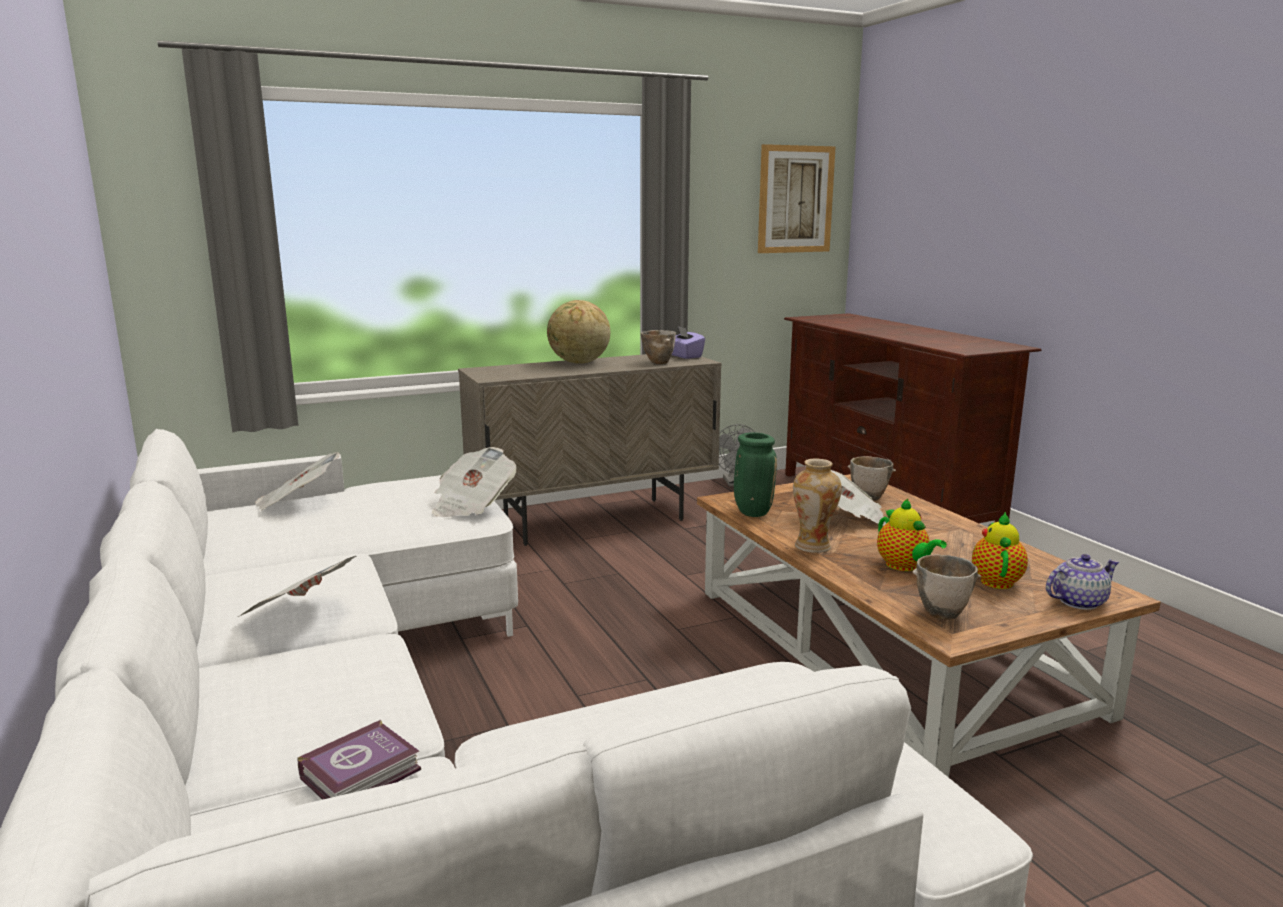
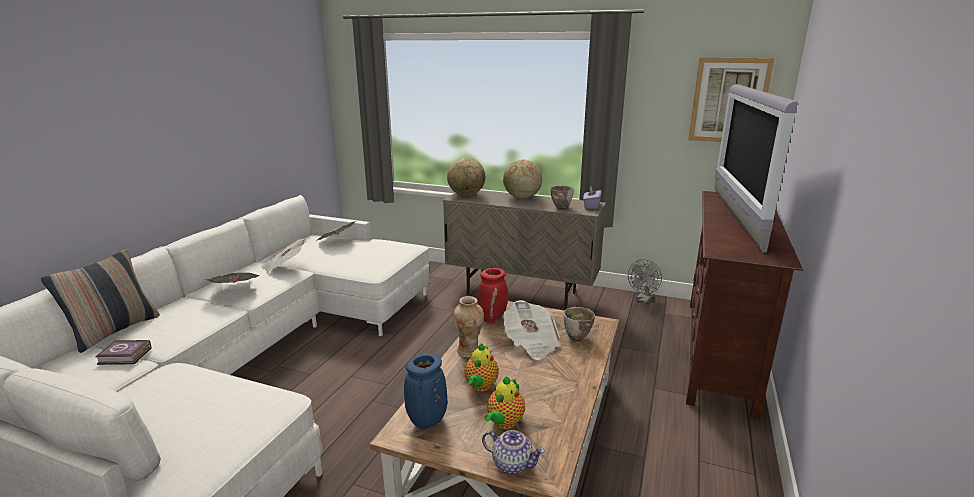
camera: 45 degrees right, 5 degrees up
(199, 767) = (114, 331): none -> pillow
(472, 505) = (383, 264): newspaper -> newspaper (285, 266)
(495, 373) = (466, 195): none -> globe
(752, 512) = (492, 318): green vase -> red vase
(883, 329) = (734, 217): none -> television
(944, 613) = (427, 422): bowl -> blue vase
(996, 580) = (504, 423): teapot -> teapot turned 150 degrees clockwise

